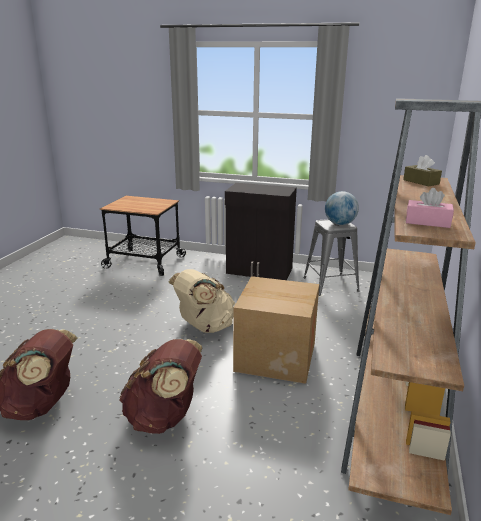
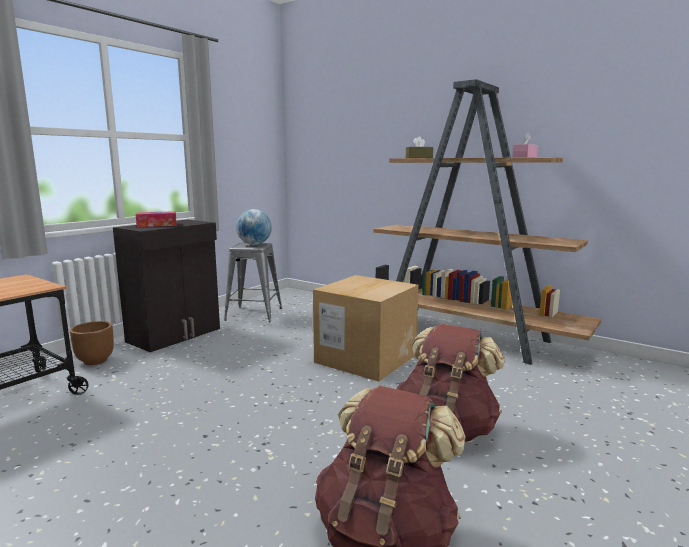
camera: 70 degrees left, 10 degrees down
(203, 264) = (96, 361): none -> brown planter
(204, 327) = (273, 383): beige backpack -> none
(255, 188) = (157, 225): none -> tissue box

